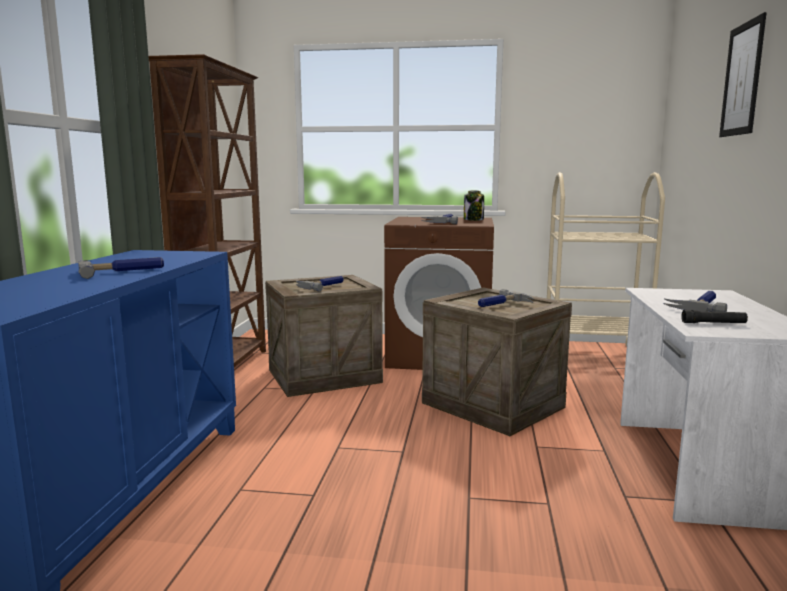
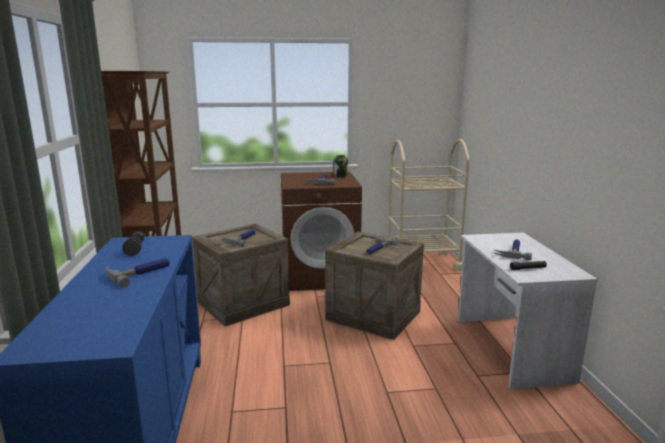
camera: 15 degrees left, 5 degrees up
(147, 257) = (136, 249): none -> flashlight
(742, 79) = (526, 95): picture -> none

